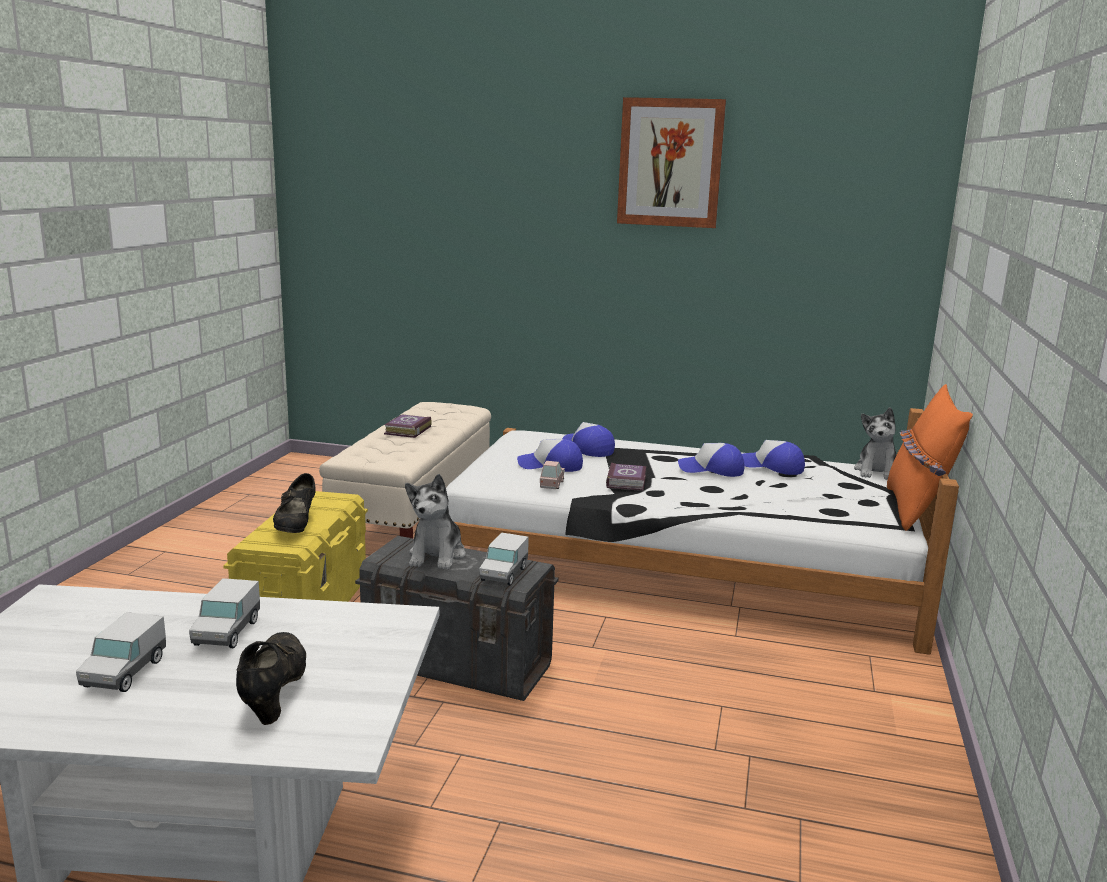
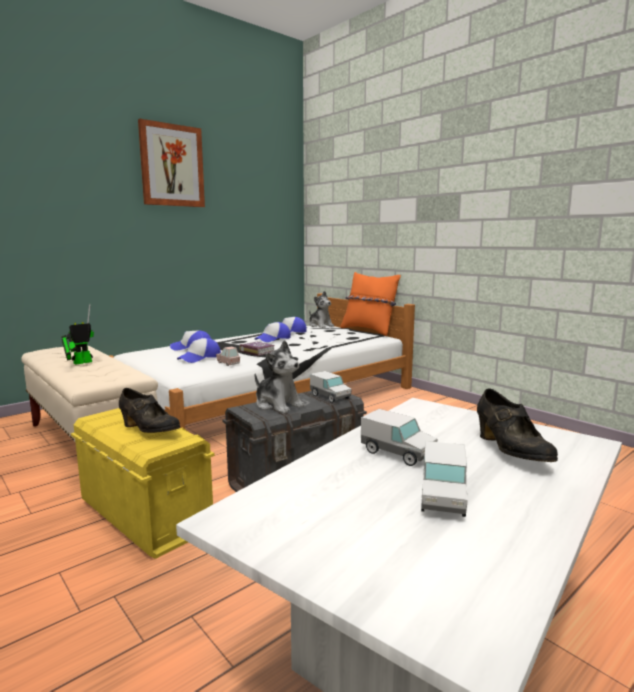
camera: 55 degrees left, 5 degrees down
(125, 673) = (442, 498): toy truck -> toy truck turned 60 degrees clockwise
(273, 694) = (510, 452): black shoe -> black shoe turned 135 degrees counterclockwise
(406, 430) = (79, 363): book -> toy robot

